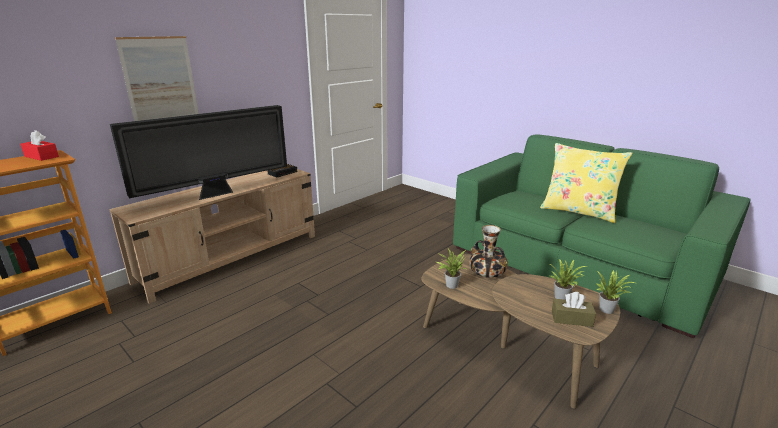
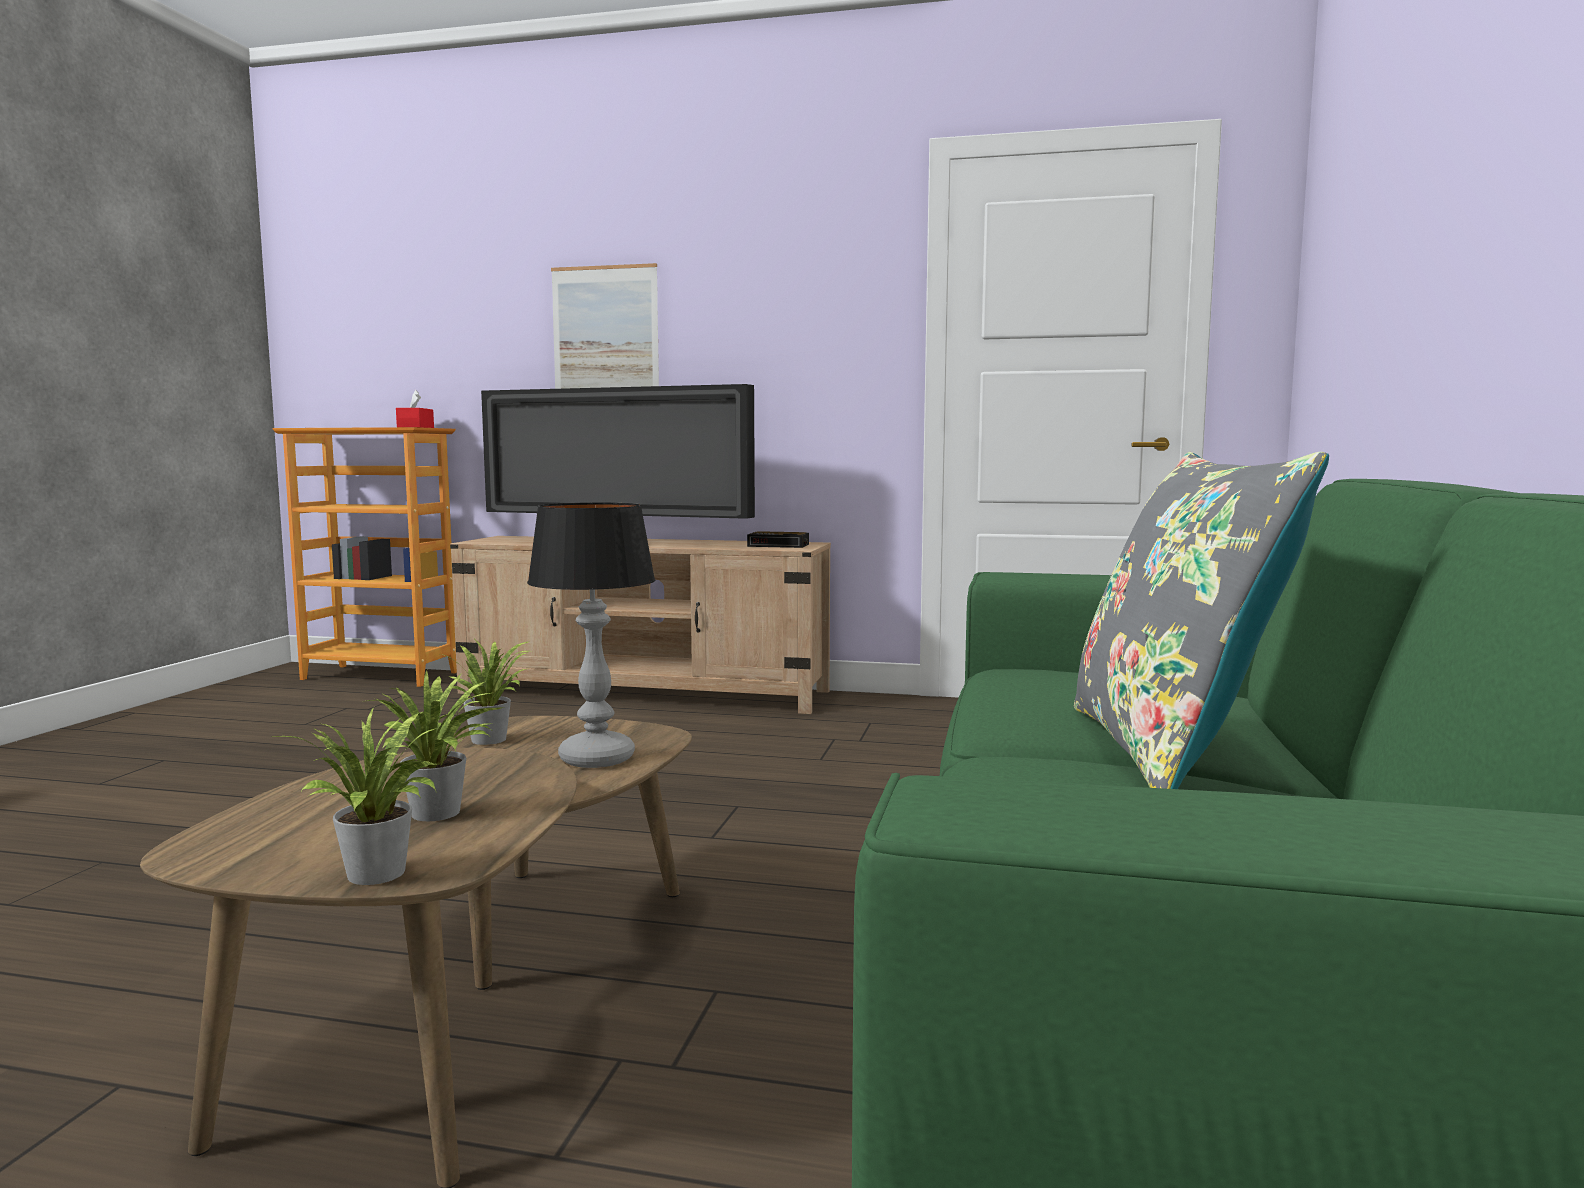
camera: 60 degrees right, 15 degrees down
(487, 272) = (596, 759): vase -> table lamp
(571, 319) = (295, 833): brown tissue box -> none
(578, 211) = (1170, 751): yellow pillow -> grey pillow

